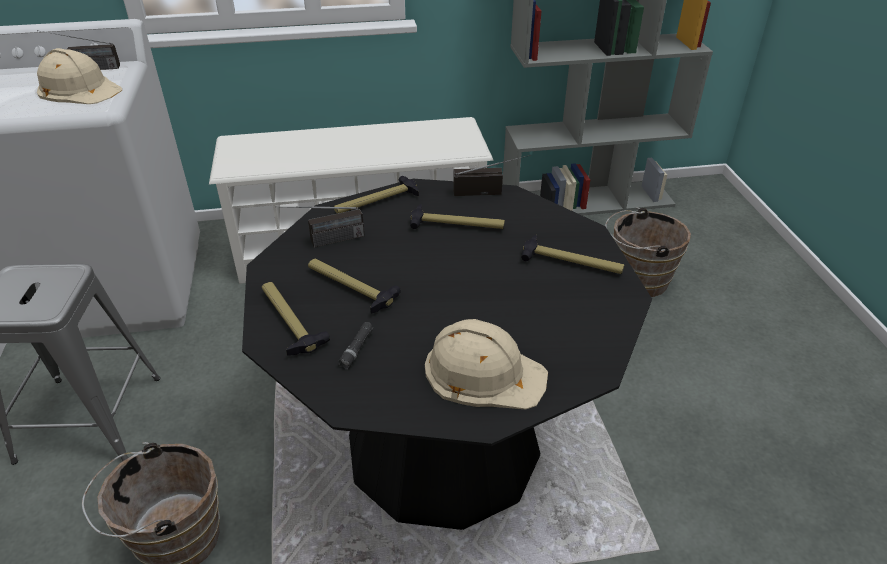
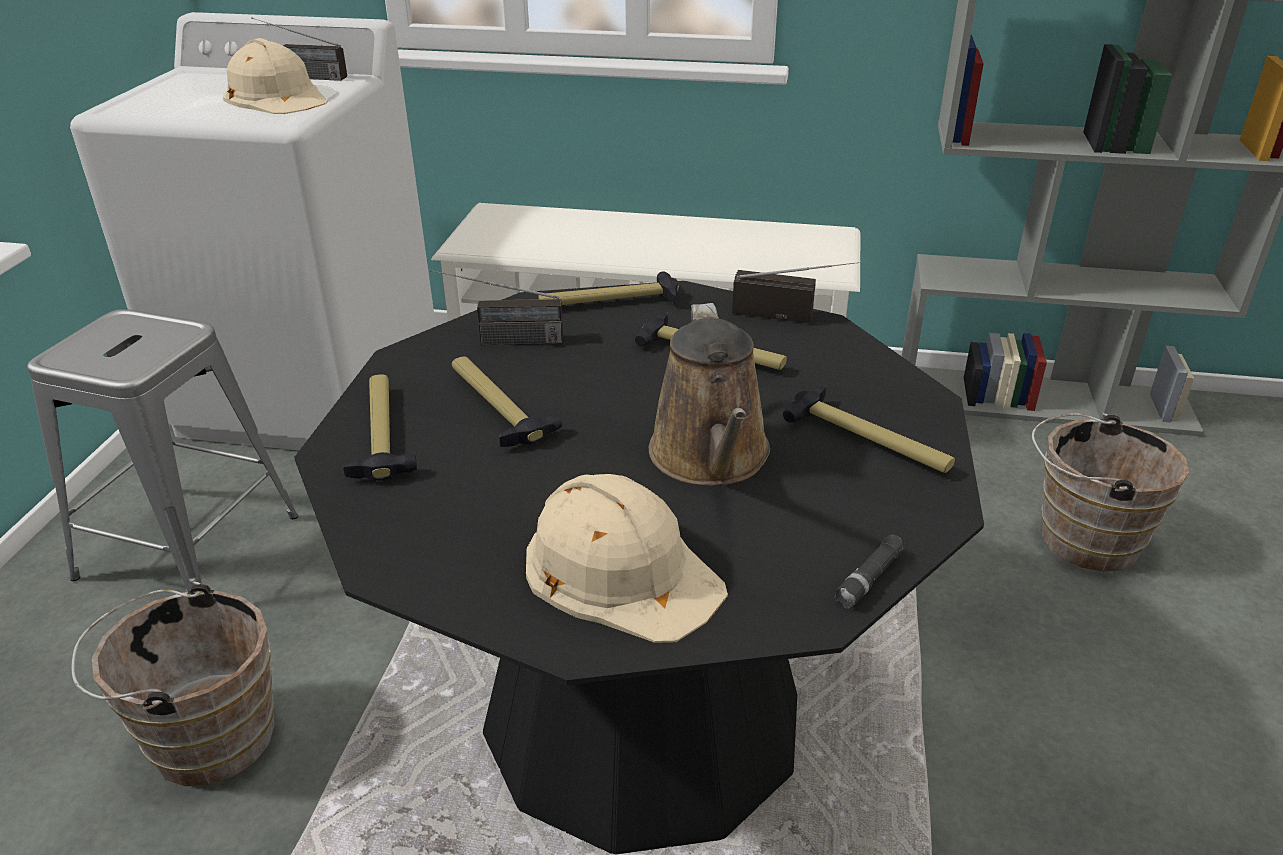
camera: 20 degrees right, 5 degrees down
(356, 349) = (450, 492): black flashlight -> black flashlight (869, 578)
(494, 293) = (711, 458): none -> brown watering can

